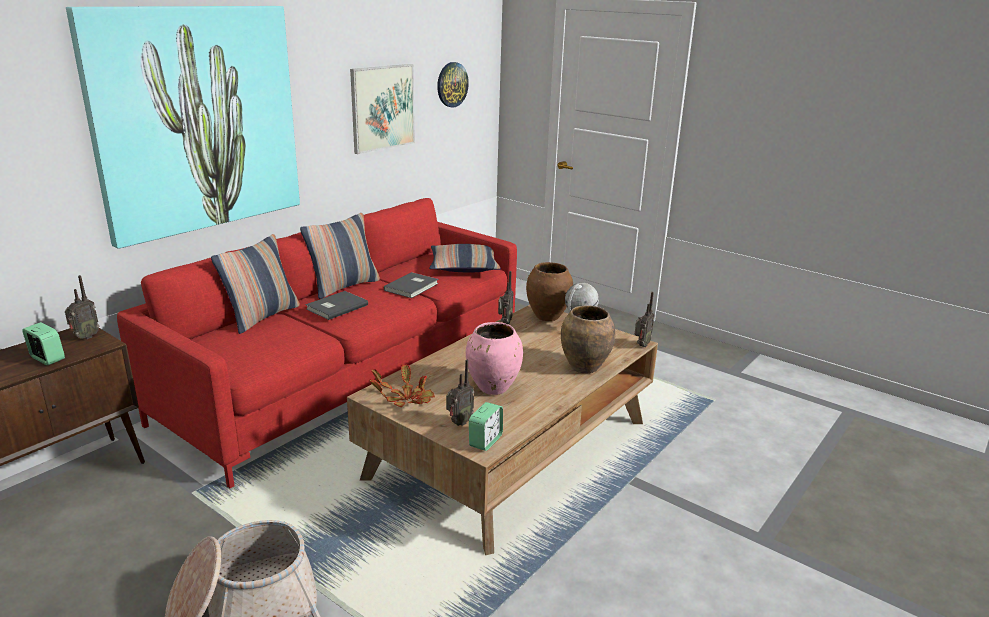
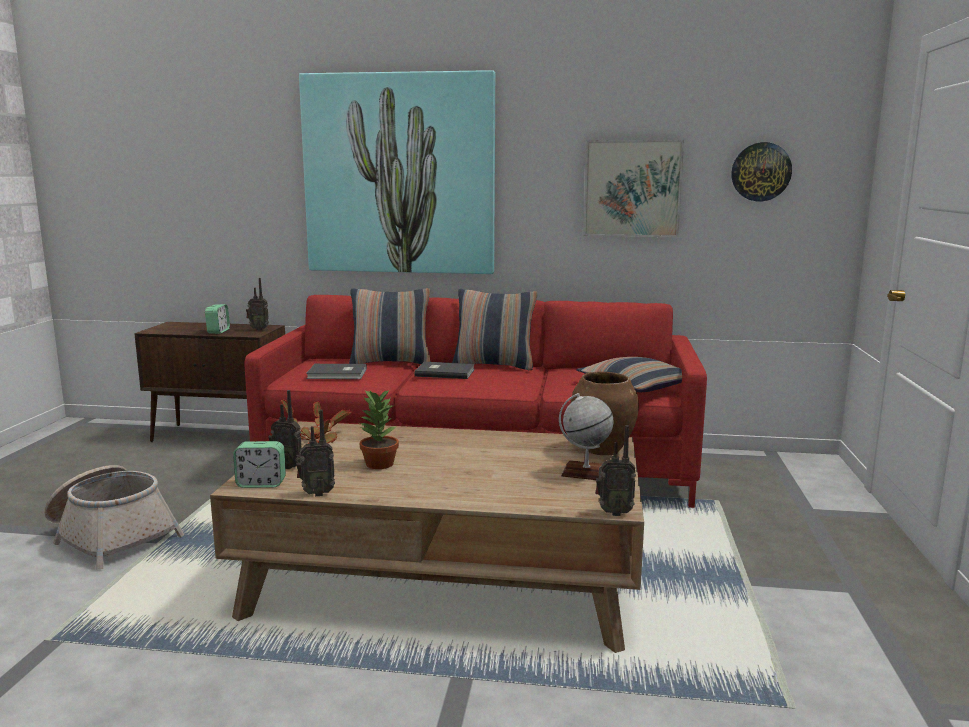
camera: 60 degrees right, 10 degrees down
(413, 287) = (541, 382): grey book -> grey book (337, 374)
(493, 388) = (378, 464): pink vase -> potted plant
(504, 323) = (546, 436): radio -> radio (316, 493)
(584, 367) = (492, 493): brown vase -> none

